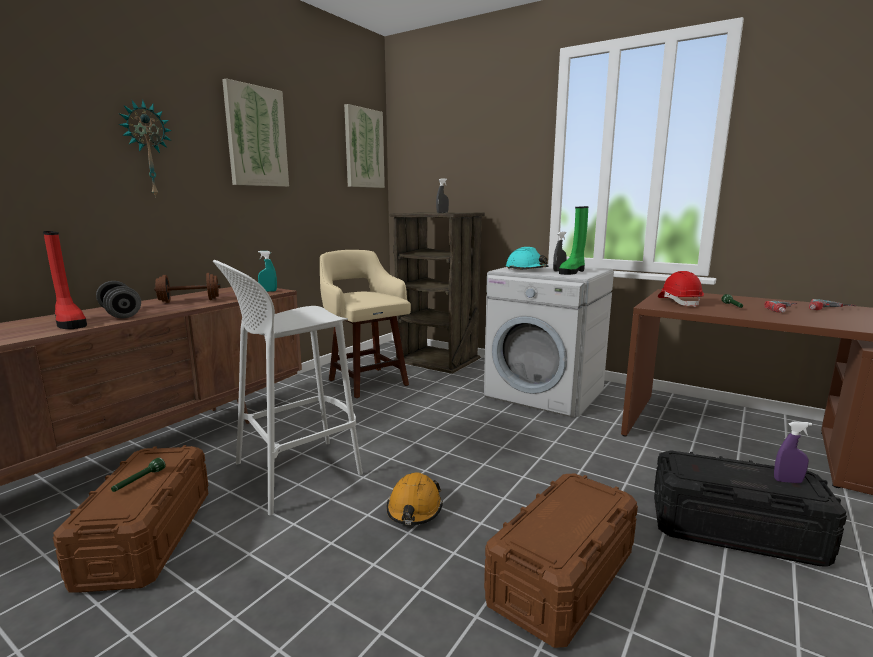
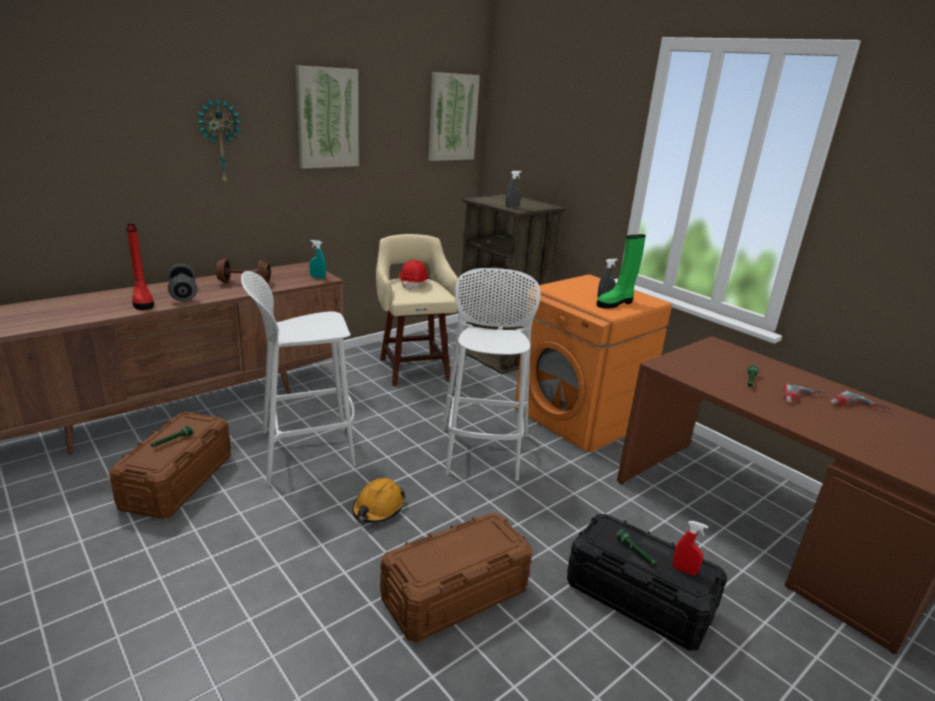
camera: 15 degrees right, 10 degrees up
(483, 435) = (483, 451): none -> white stool
(526, 270) = (571, 291): turquoise hard hat -> none
(543, 393) = (577, 417): white washing machine -> orange washing machine
(679, 302) = (700, 364): red hard hat -> red hard hat (414, 284)
(732, 477) = (636, 553): none -> green flashlight
(788, 481) = (684, 570): purple spray bottle -> red spray bottle

